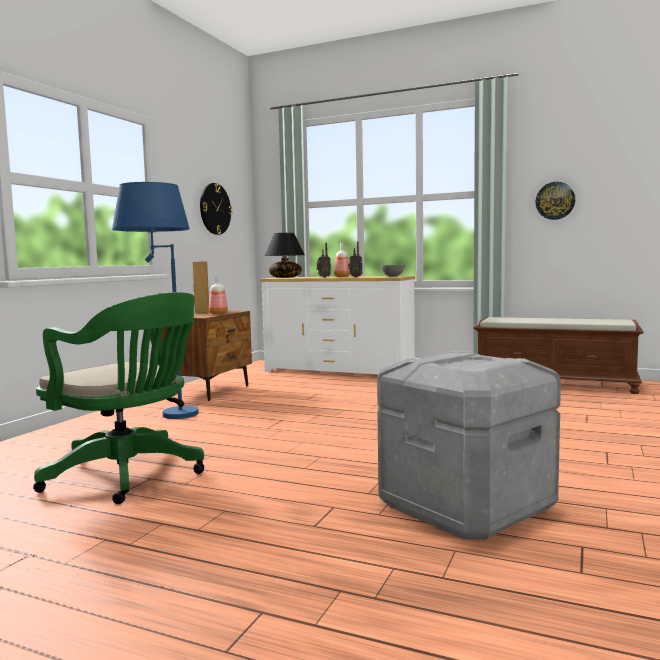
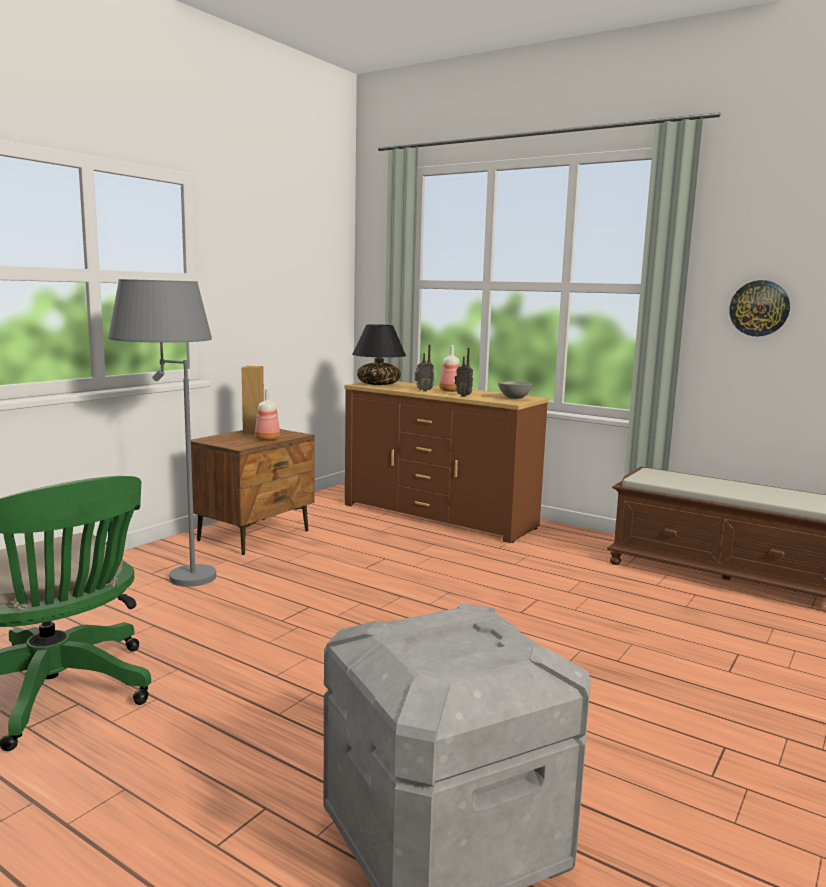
camera: 10 degrees right, 5 degrees up
(161, 414) = (171, 574): blue floor lamp -> grey floor lamp
(215, 209) = (292, 288): wall clock -> none
(338, 372) = (438, 516): white dresser -> brown dresser

